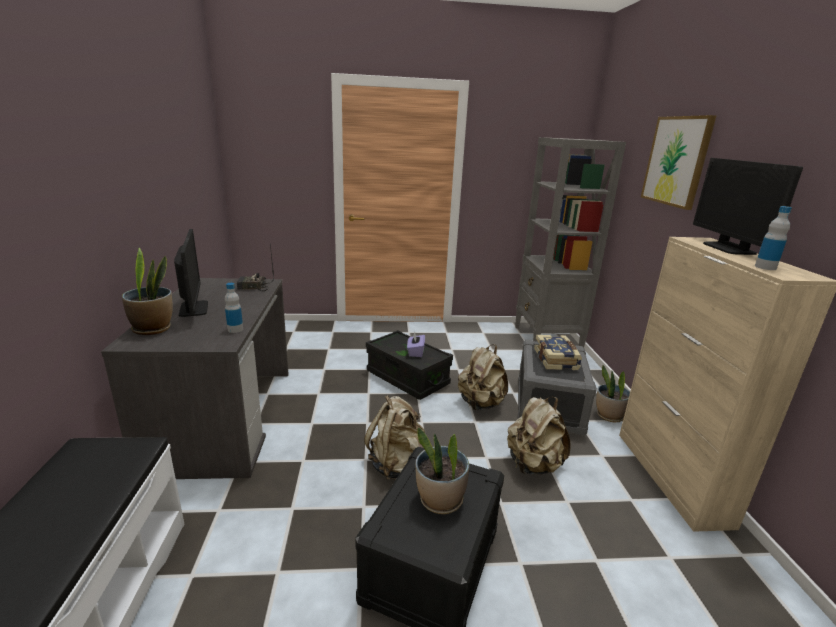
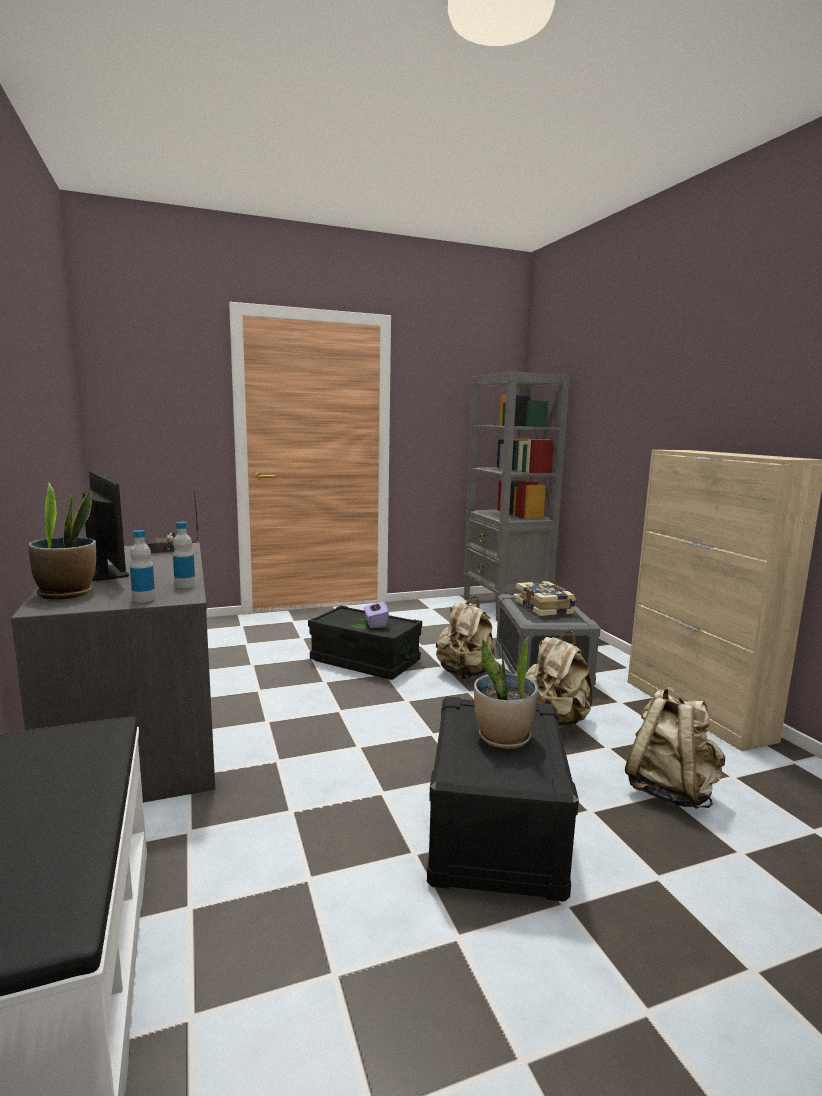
camera: 15 degrees left, 10 degrees down
(396, 464) = (399, 745): beige backpack -> beige backpack (669, 791)
(609, 416) = (608, 667): potted plant -> none
(676, 161) = (632, 384): picture -> none
(728, 248) = (713, 452): monitor -> none
(765, 267) = (760, 456): bottle -> bottle (144, 599)

